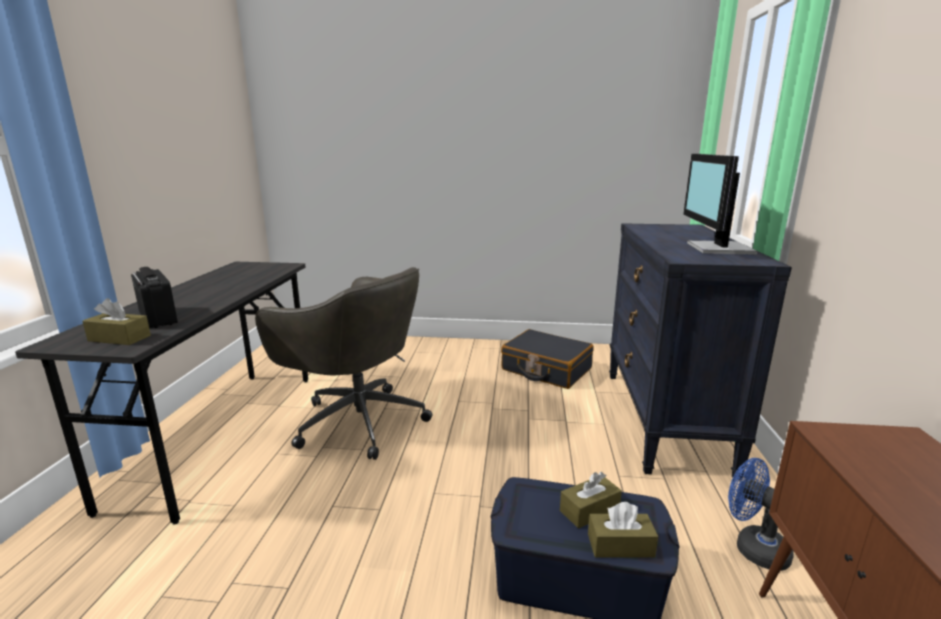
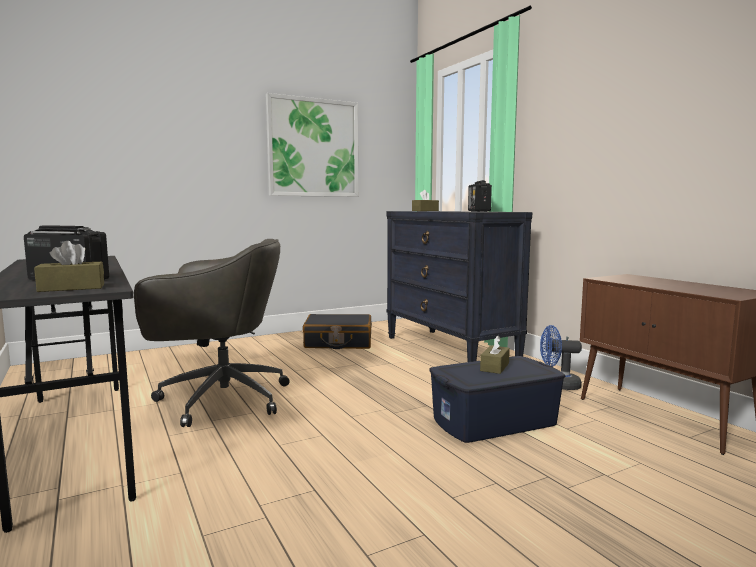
camera: 35 degrees left, 10 degrees down
(558, 134) = (313, 148): none -> picture
(620, 545) = (529, 373): brown tissue box -> brown tissue box (425, 211)
(717, 248) = (478, 211): monitor -> radio

